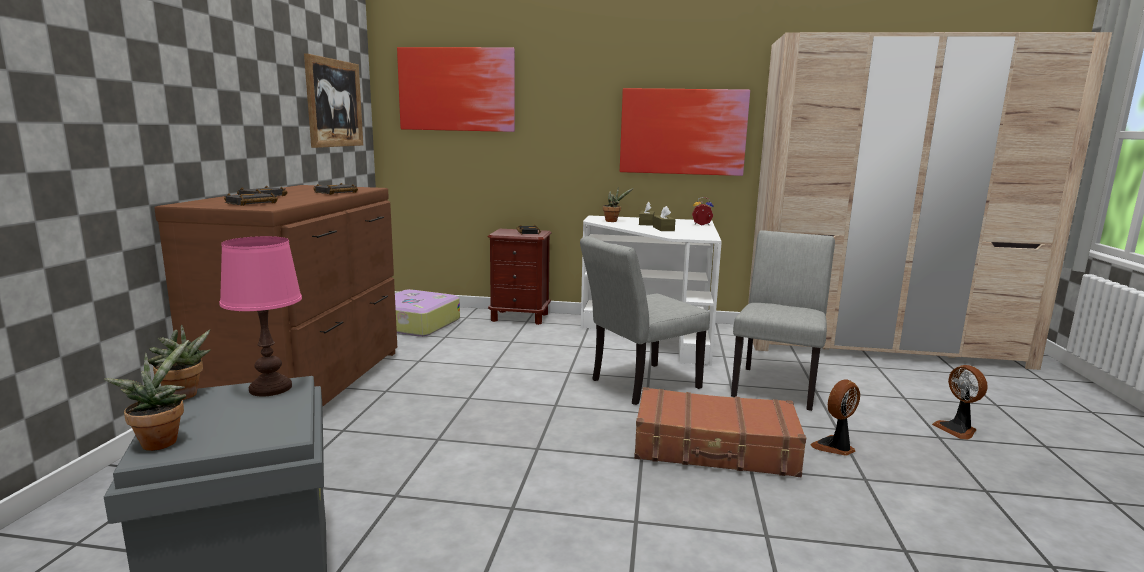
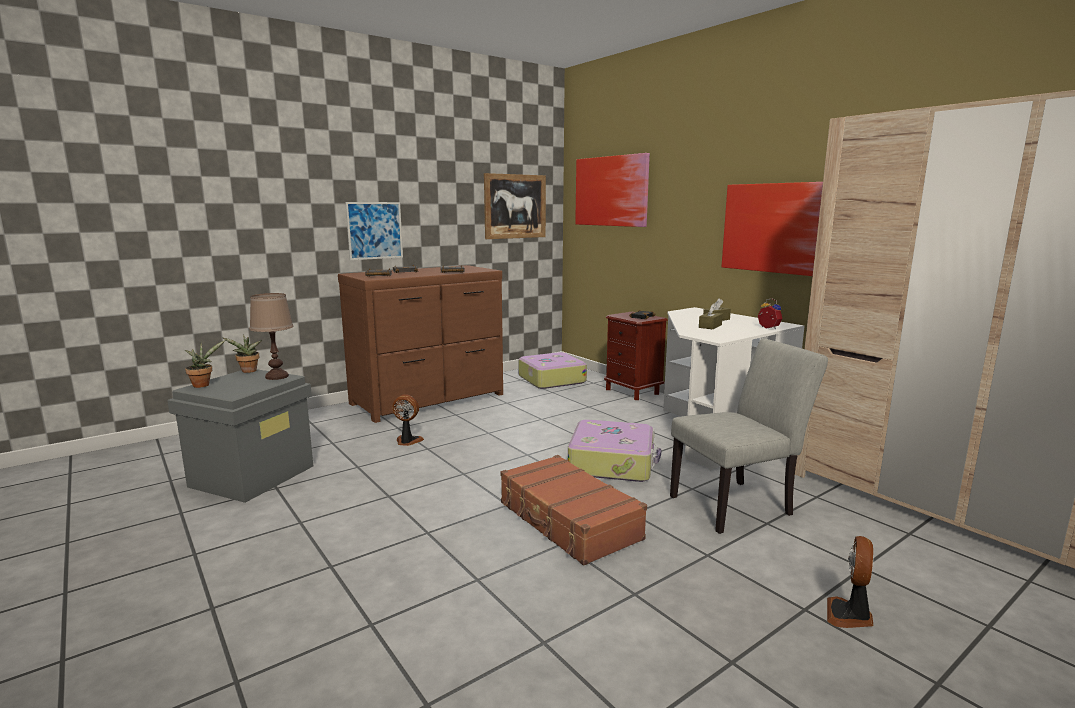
camera: 45 degrees right, 0 degrees up
(192, 131) = (374, 230): none -> picture
(271, 388) = (277, 376): pink table lamp -> brown table lamp
(613, 221) = (693, 314): potted plant -> none
(638, 385) = (612, 462): grey chair -> suitcase
(835, 447) = (667, 564): fan -> fan (408, 441)

